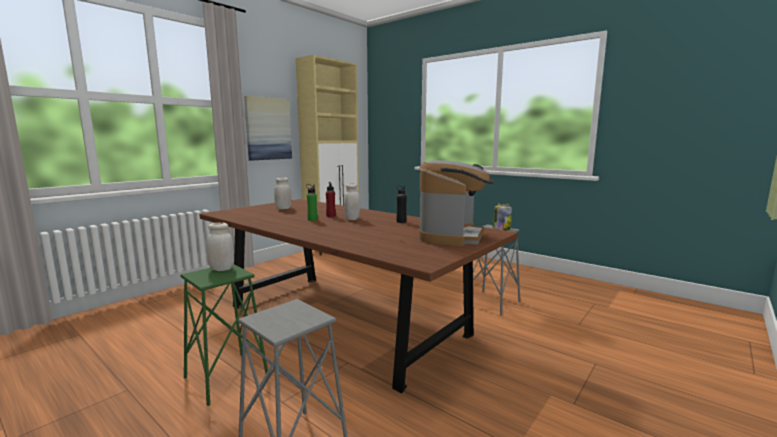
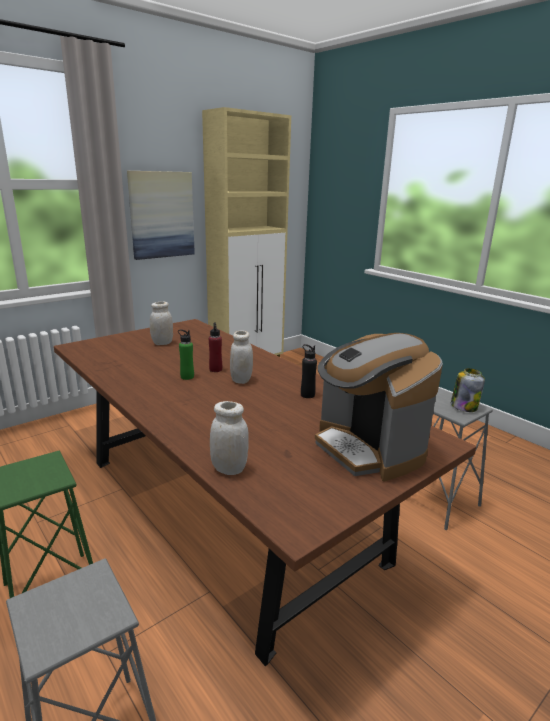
camera: 10 degrees right, 10 degrees up
(221, 269) = (40, 465): white jar -> white jar (229, 469)
(452, 236) = (368, 449): coffee machine -> coffee machine turned 120 degrees clockwise

